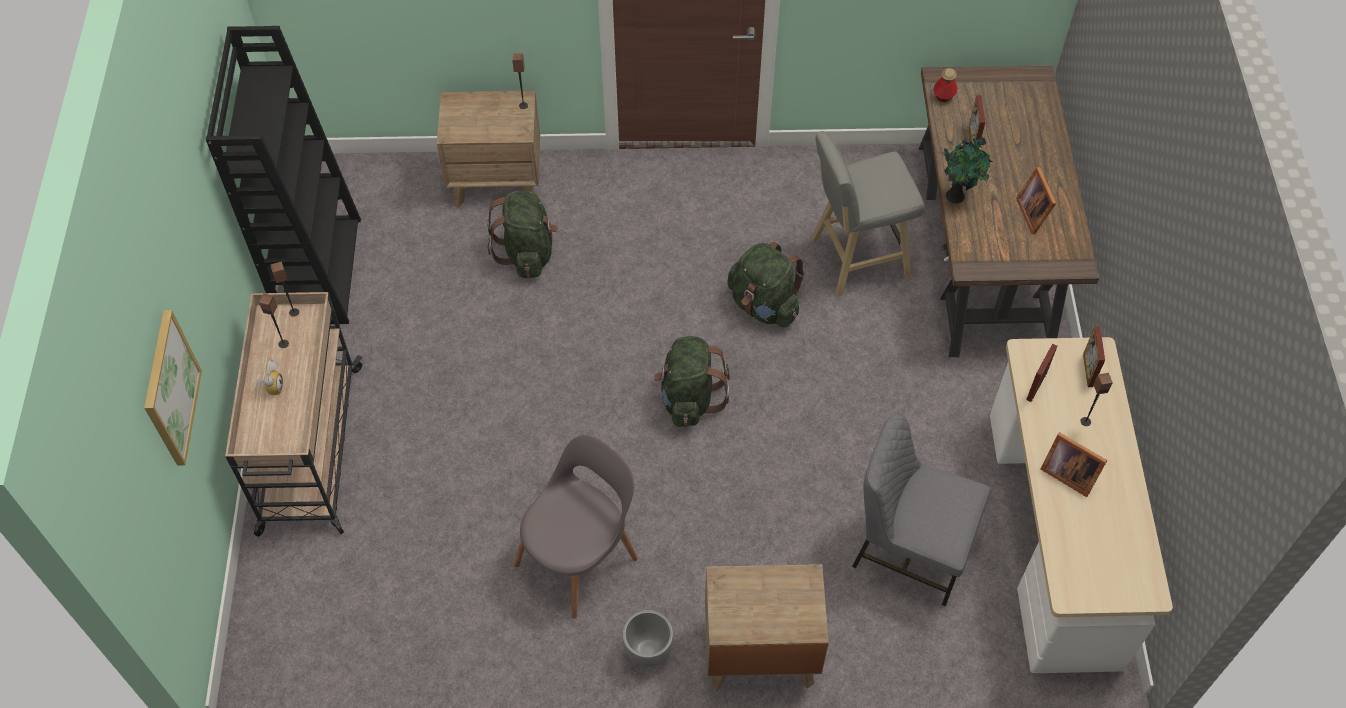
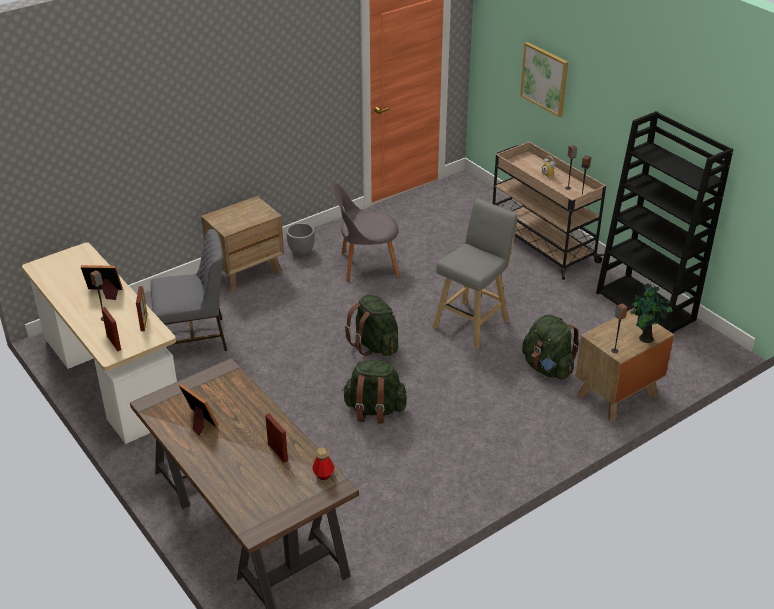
camera: 145 degrees right, 20 degrees down
(580, 557) = (366, 265): grey chair -> grey chair turned 75 degrees clockwise
(855, 259) = (337, 467): grey stool -> grey stool (473, 323)
(957, 195) = (263, 408): potted plant -> potted plant (645, 339)

